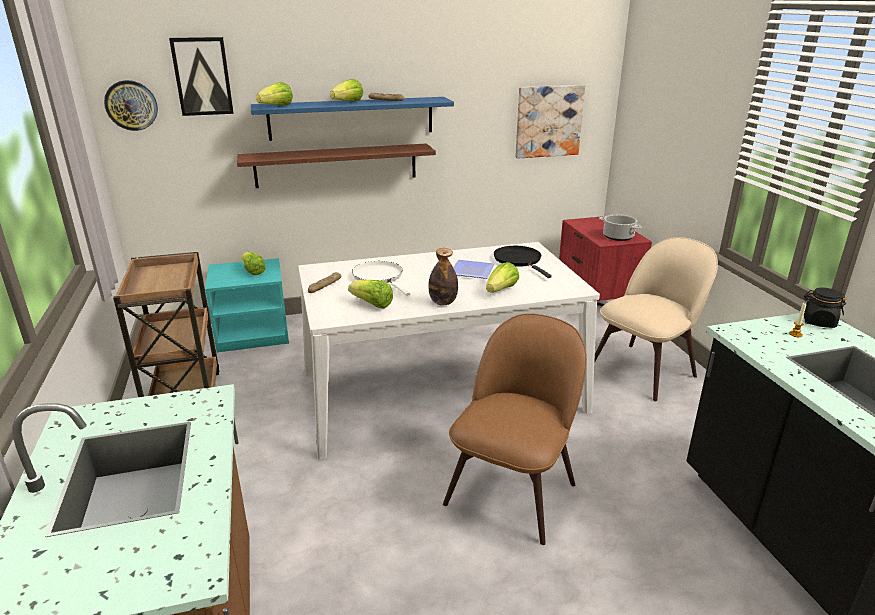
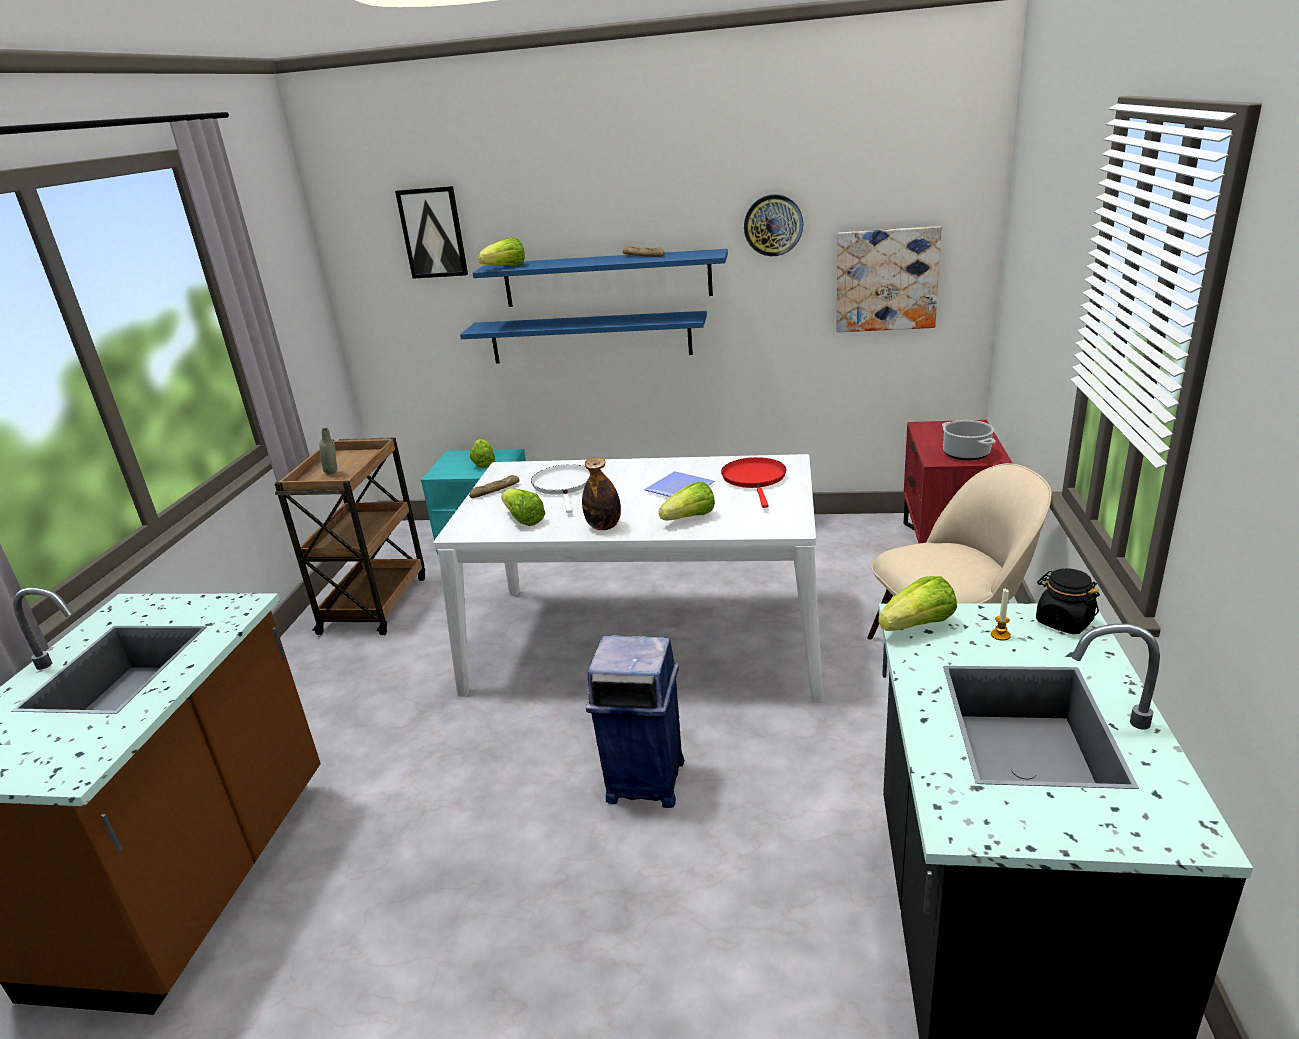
camera: 25 degrees right, 0 degrees up
(131, 105) = (362, 267): wall clock -> wall clock (773, 225)
(159, 286) = (333, 474): none -> grey bottle
(336, 165) = (590, 338): brown shelf -> blue shelf
(348, 102) = (593, 260): lettuce -> lettuce (918, 626)
(513, 490) = (644, 780): brown chair -> blue trash can
(519, 260) = (755, 479): black frying pan -> red frying pan

